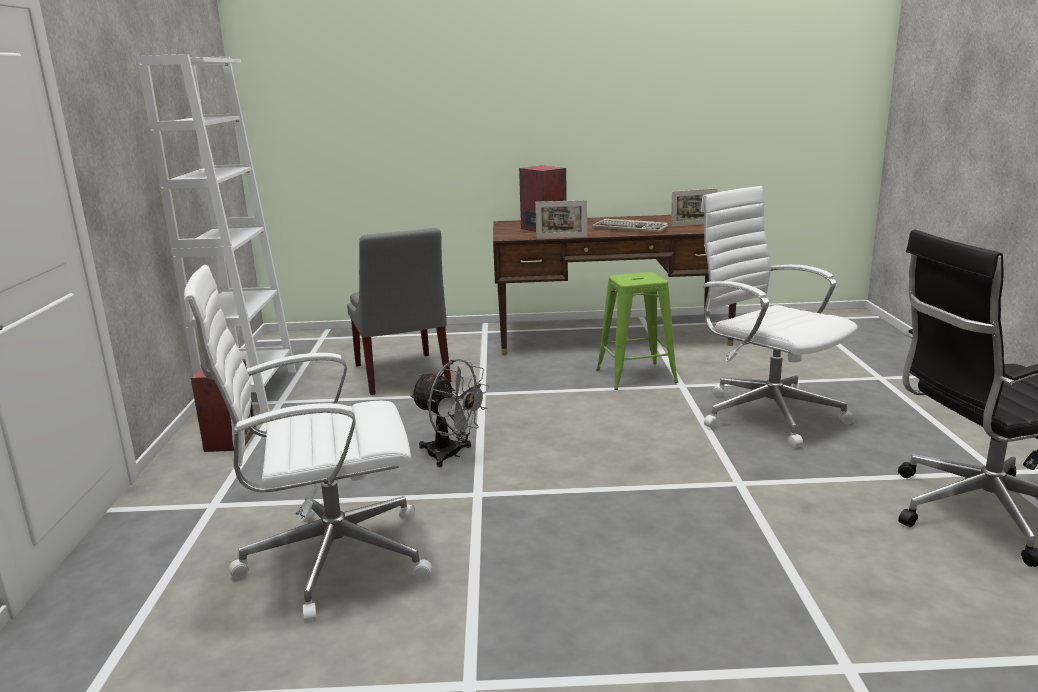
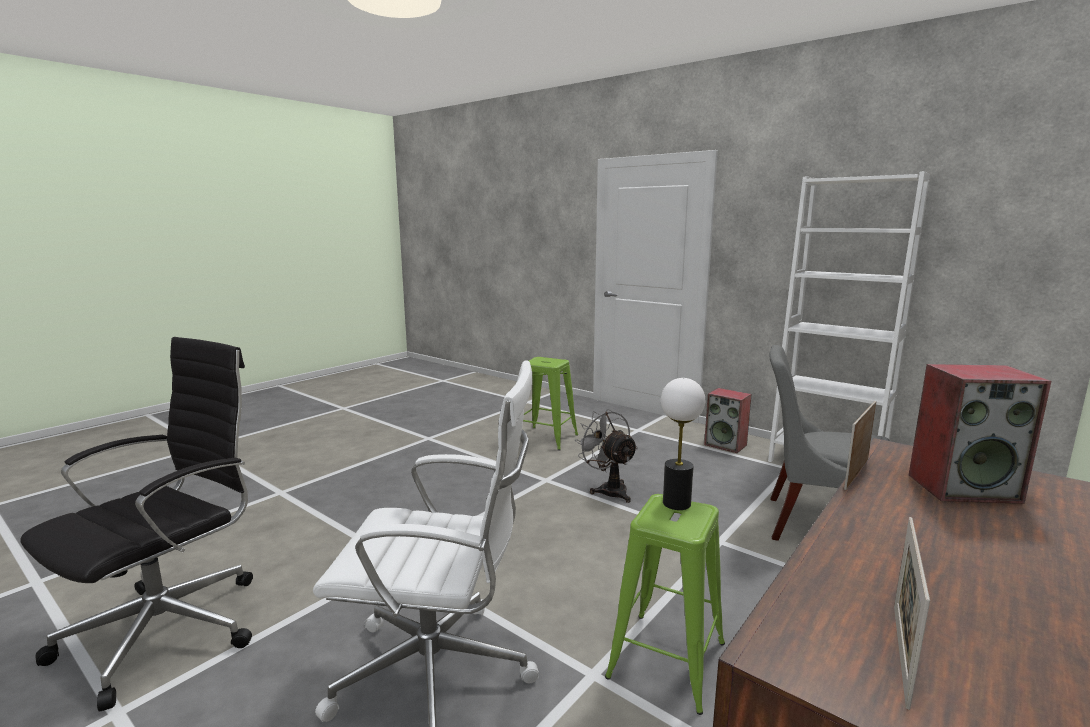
camera: 130 degrees right, 5 degrees down
(329, 560) = (545, 438): white office chair -> green stool
(451, 455) = (608, 489): grey fan -> grey fan turned 75 degrees clockwise
(625, 279) = (676, 503): none -> table lamp
(631, 229) = (900, 552): keyboard -> none

